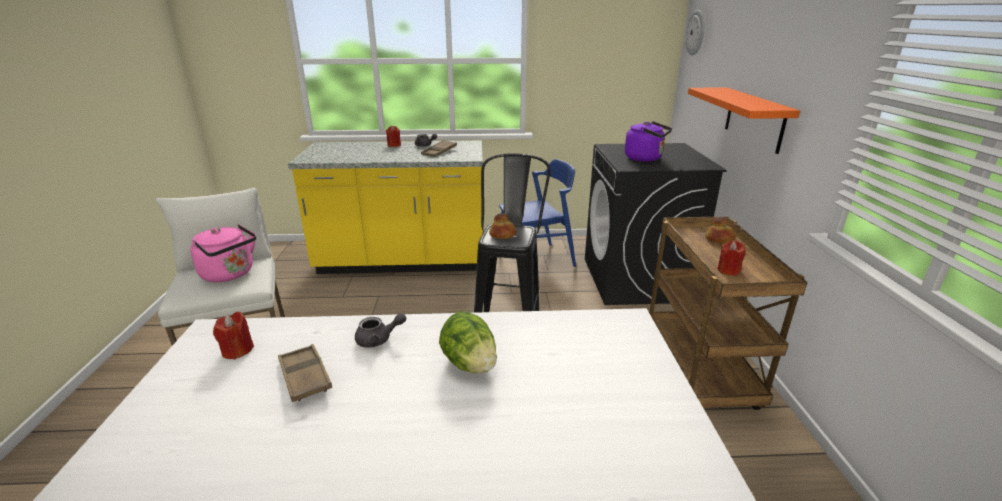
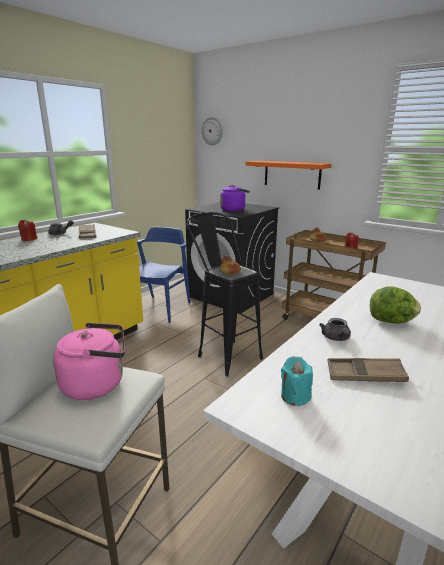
camera: 50 degrees left, 5 degrees down
(237, 350) = (295, 396): red candle -> turquoise candle
(378, 340) = (336, 338): grey teapot -> grey teapot turned 150 degrees clockwise

